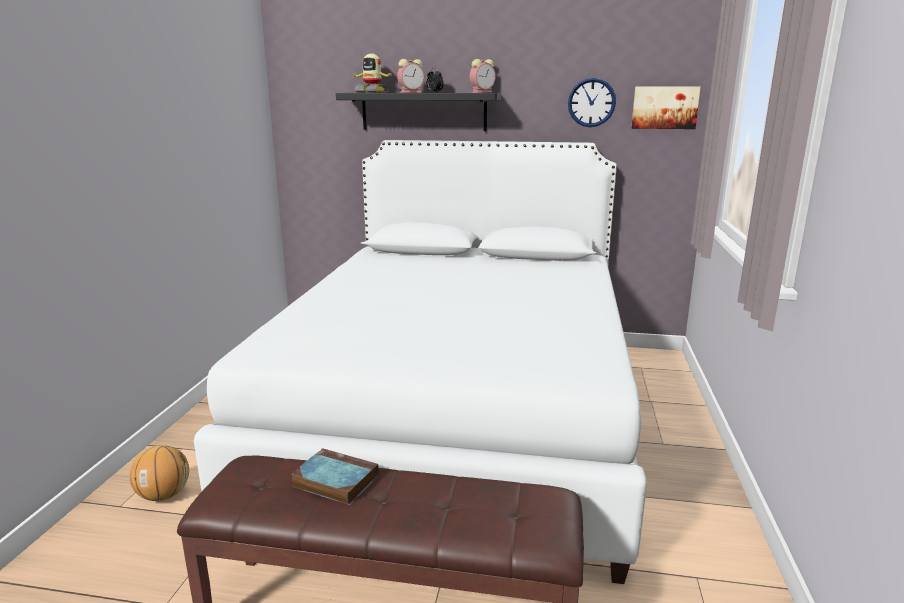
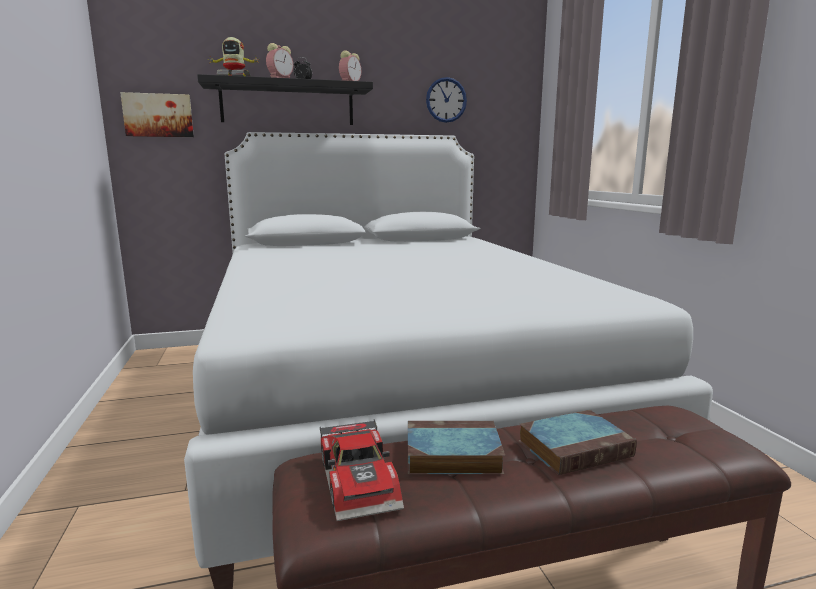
camera: 25 degrees left, 5 degrees down
(164, 495) = (90, 572): basketball -> none
(261, 482) = (362, 480): none -> toy car
(425, 501) = (576, 447): none -> book
(664, 107) = (504, 106): picture -> picture (158, 115)

